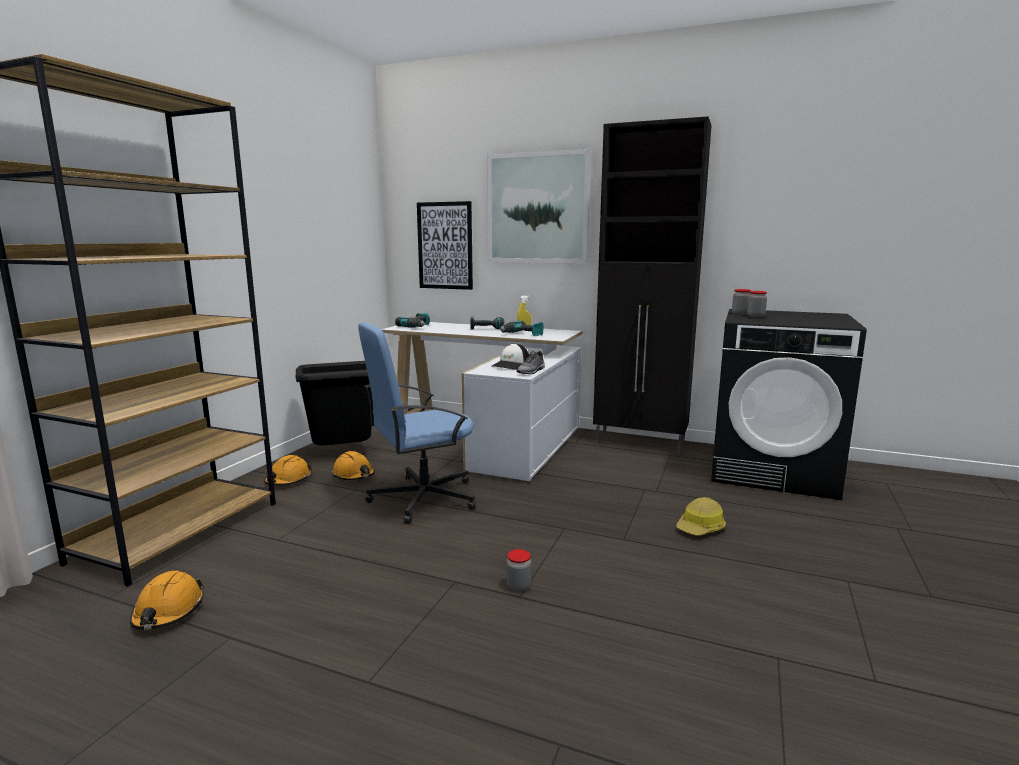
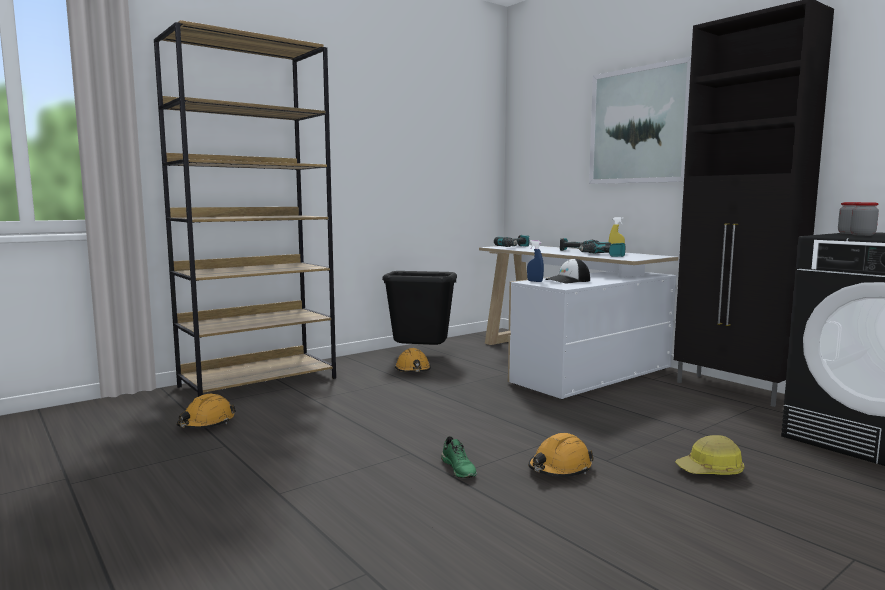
camera: 30 degrees right, 5 degrees down
(288, 480) = (361, 365): orange hard hat -> orange hard hat (559, 468)
(422, 498) = (450, 394): blue office chair -> none
(445, 246) = (553, 169): picture -> none
(485, 370) = (535, 281): none -> blue spray bottle
(518, 586) = (459, 469): jar -> green shoe
(531, 371) = (578, 285): grey shoe -> none

